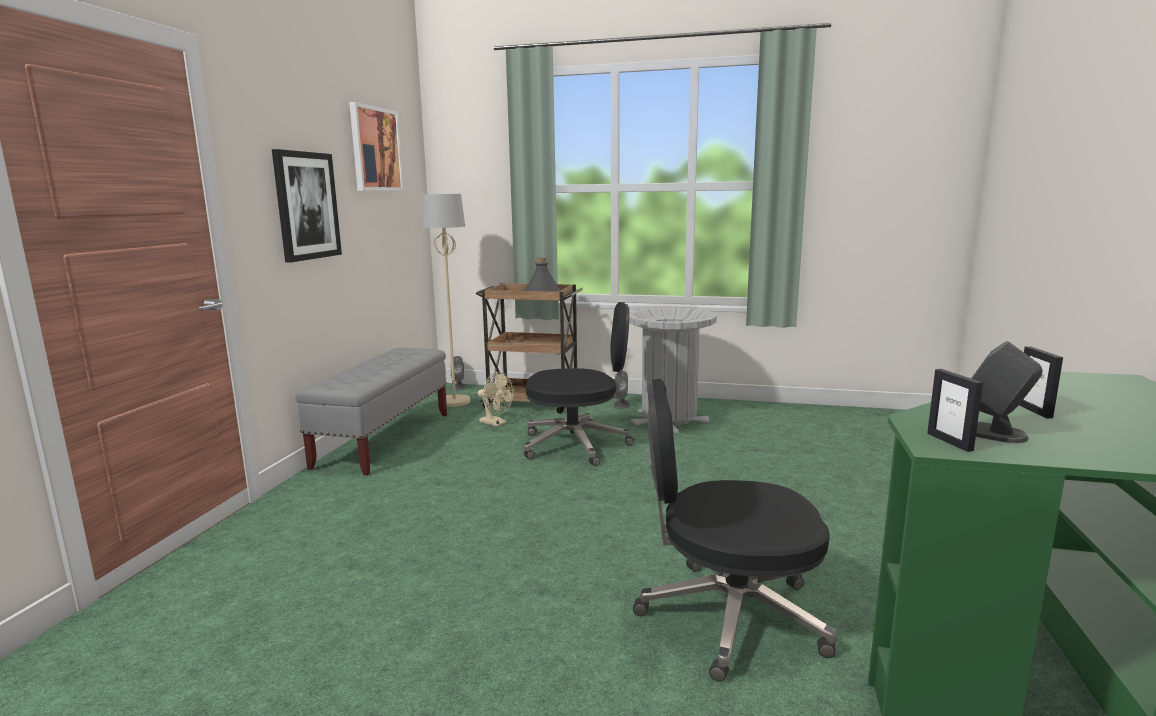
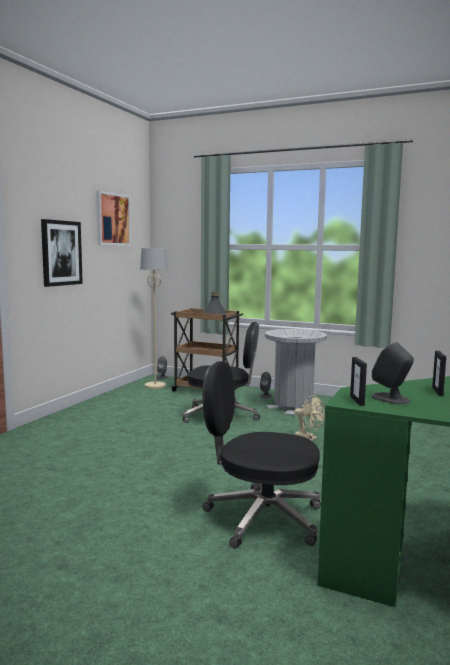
camera: 10 degrees right, 5 degrees down
(385, 440) = (100, 404): grey bench -> none
(496, 423) = (175, 400): beige fan -> beige fan (309, 438)

